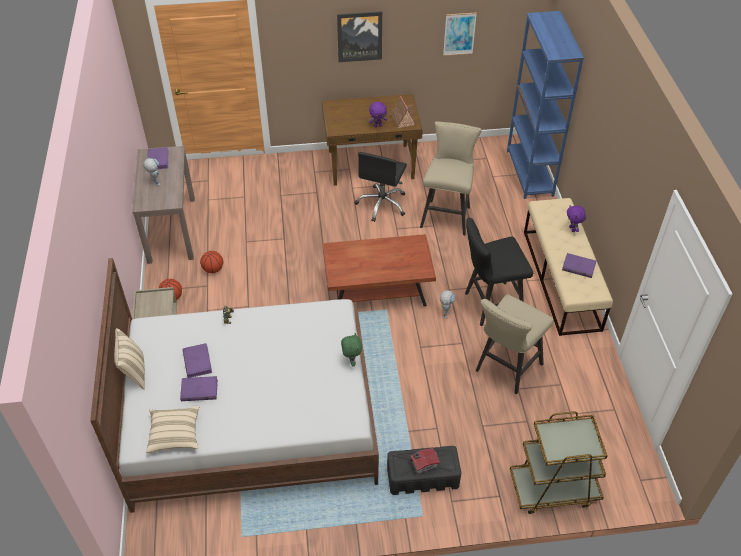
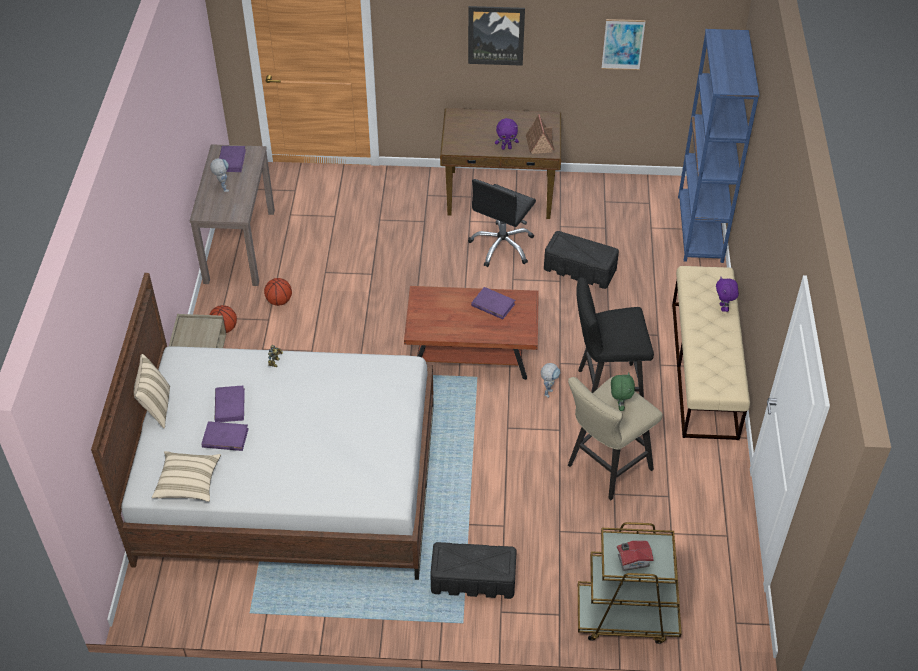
camera: 10 degrees right, 0 degrees up
(351, 361) = (406, 429): green plush toy -> green plush toy (619, 405)
(423, 464) = (472, 563): toy house -> toy house (632, 560)
(447, 215) = (580, 269): beige stool -> black storage box
(578, 267) = (717, 355): purple book -> purple book (493, 305)

